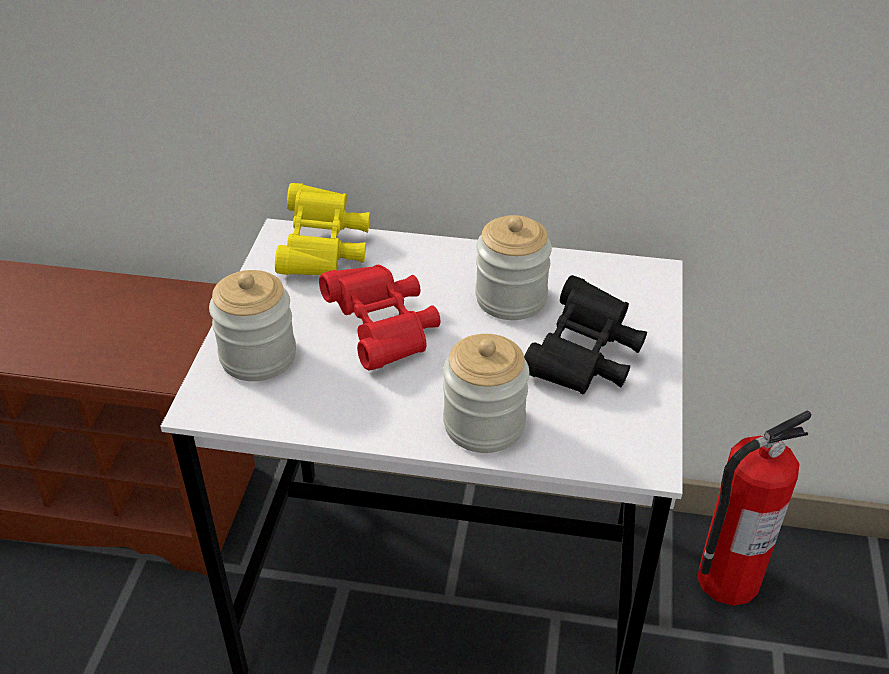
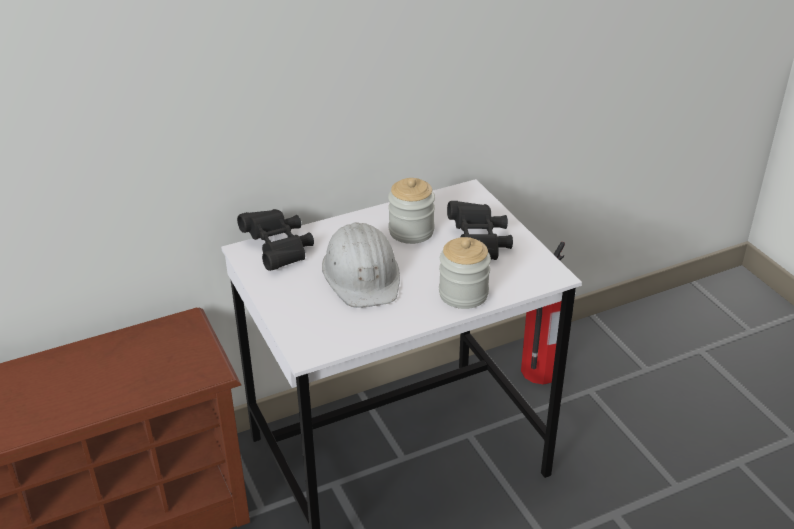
camera: 35 degrees left, 5 degrees down
(258, 356) = (308, 316): jar -> none
(324, 250) = (279, 249): yellow binoculars -> black binoculars
(384, 331) = (362, 274): red binoculars -> white hard hat

